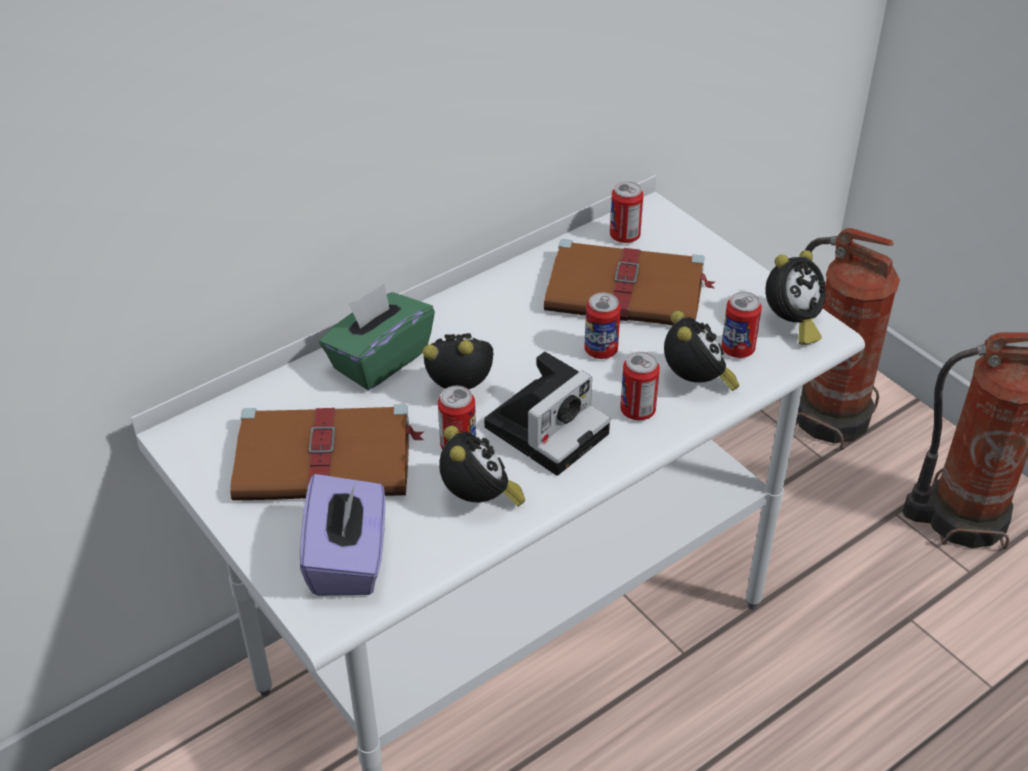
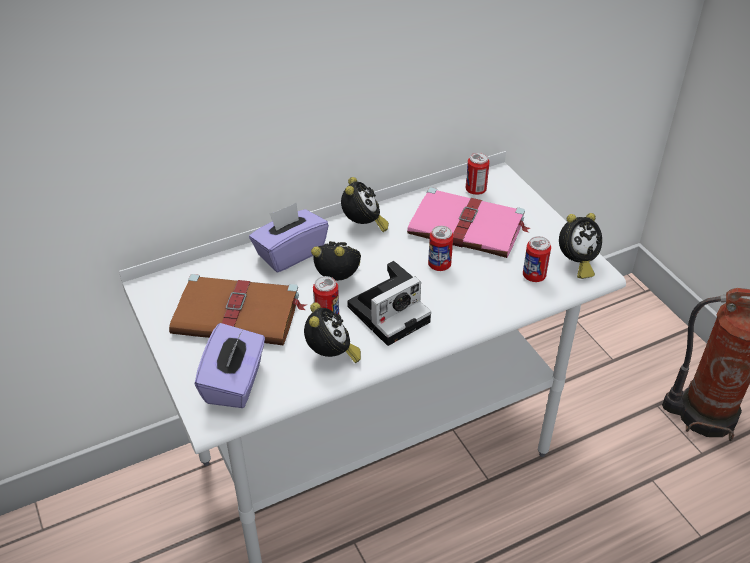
camera: 10 degrees right, 0 degrees up
(379, 360) = (290, 253): green tissue box -> purple tissue box
(628, 291) = (468, 227): brown book -> pink book
(637, 411) = (454, 309): can -> none
(696, 383) = (499, 295): alarm clock -> alarm clock (363, 225)
(828, 415) = (623, 331): fire extinguisher -> none

